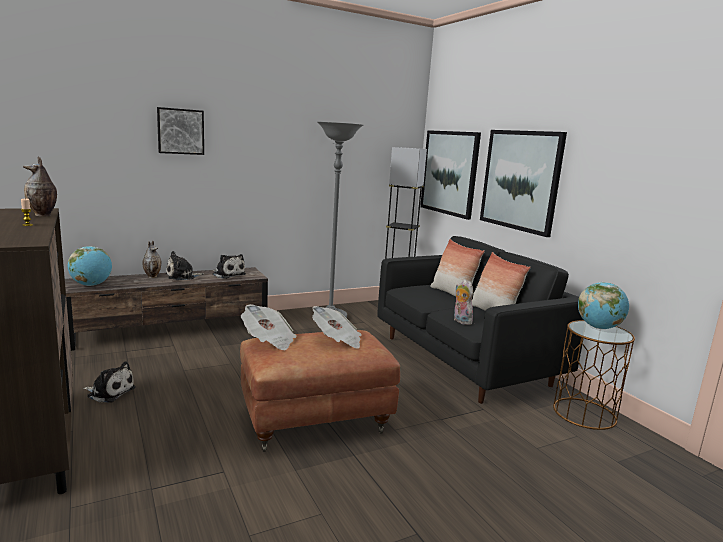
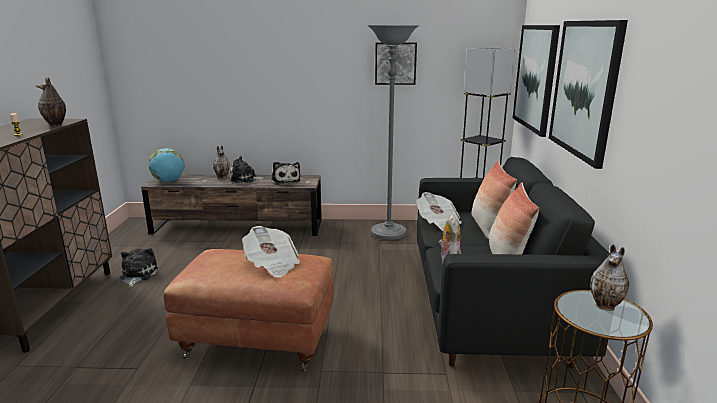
camera: 30 degrees right, 5 degrees up
(109, 392) = (138, 275): plush toy -> plush toy turned 135 degrees counterclockwise
(180, 131) = (245, 44): picture -> picture (395, 63)
(269, 341) = (212, 254): newspaper -> newspaper (438, 223)
(598, 327) = (606, 306): globe -> vase

